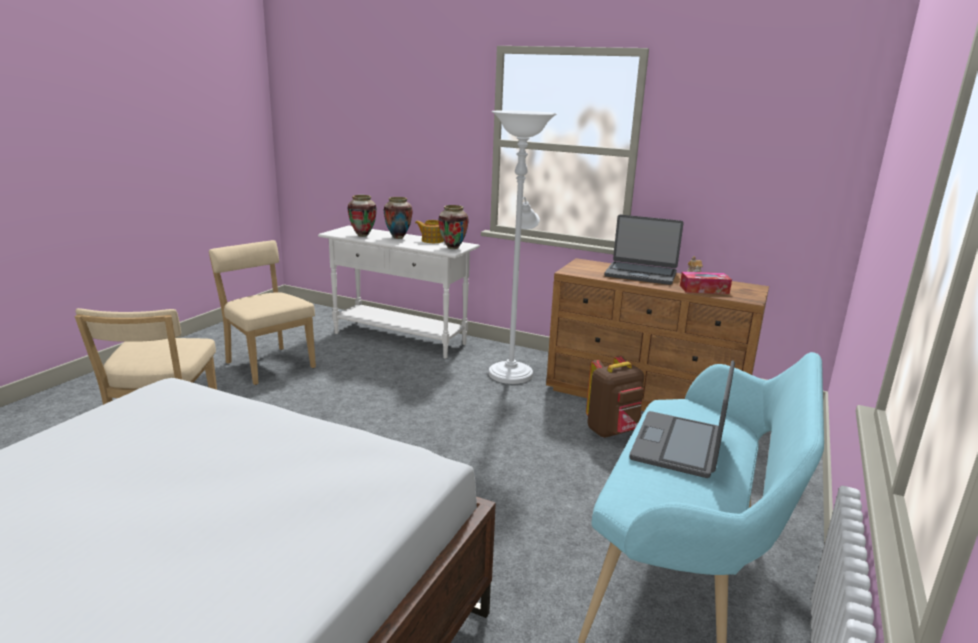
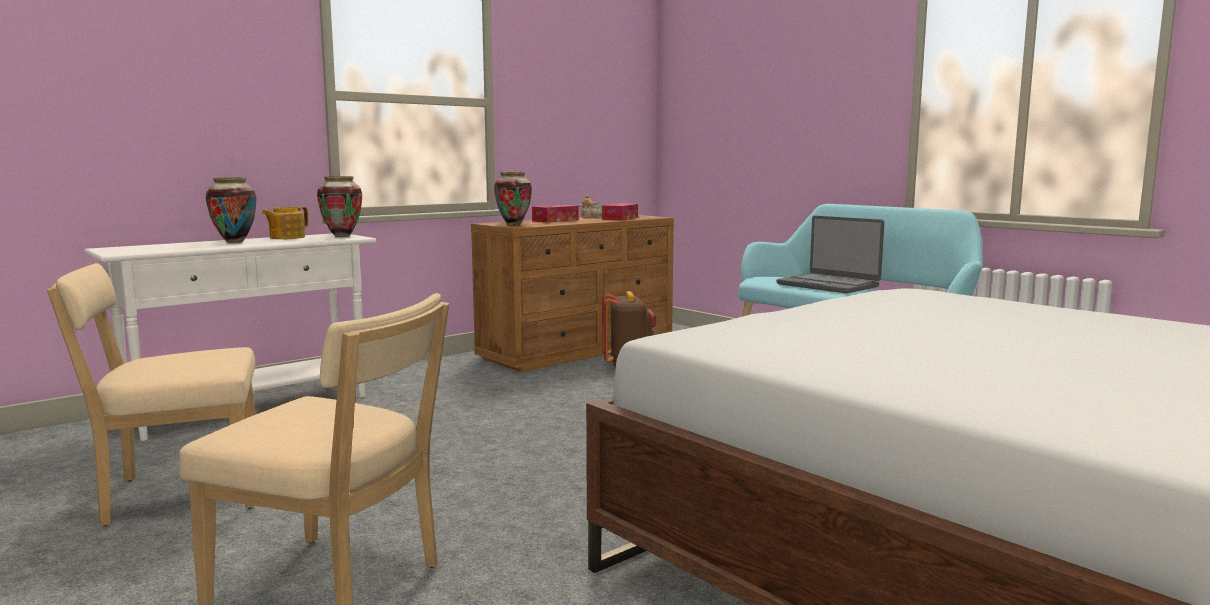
camera: 65 degrees left, 10 degrees down
(363, 235) = (179, 247): vase -> vase (513, 224)
(511, 372) = (453, 378): white floor lamp -> none
(641, 274) = (555, 220): laptop -> tissue box

